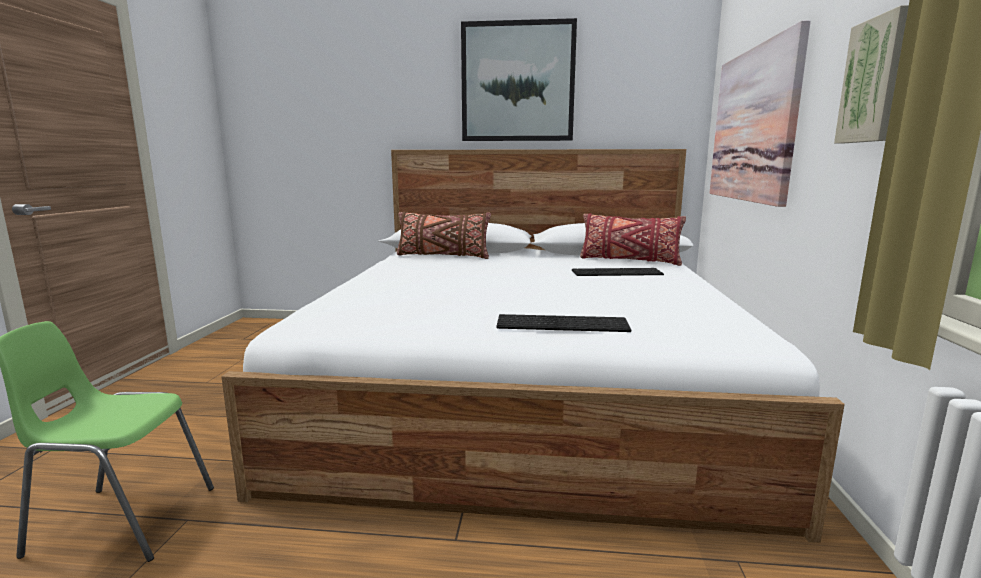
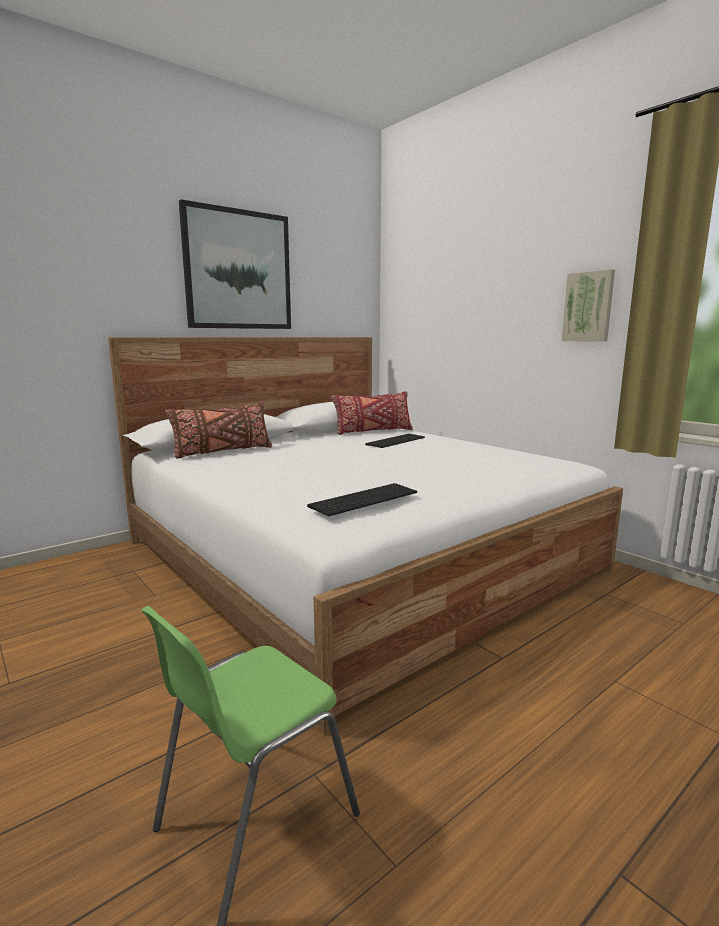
camera: 45 degrees left, 0 degrees up
(563, 323) = (487, 478): keyboard -> keyboard (364, 498)
(753, 125) = (451, 323): picture -> none

